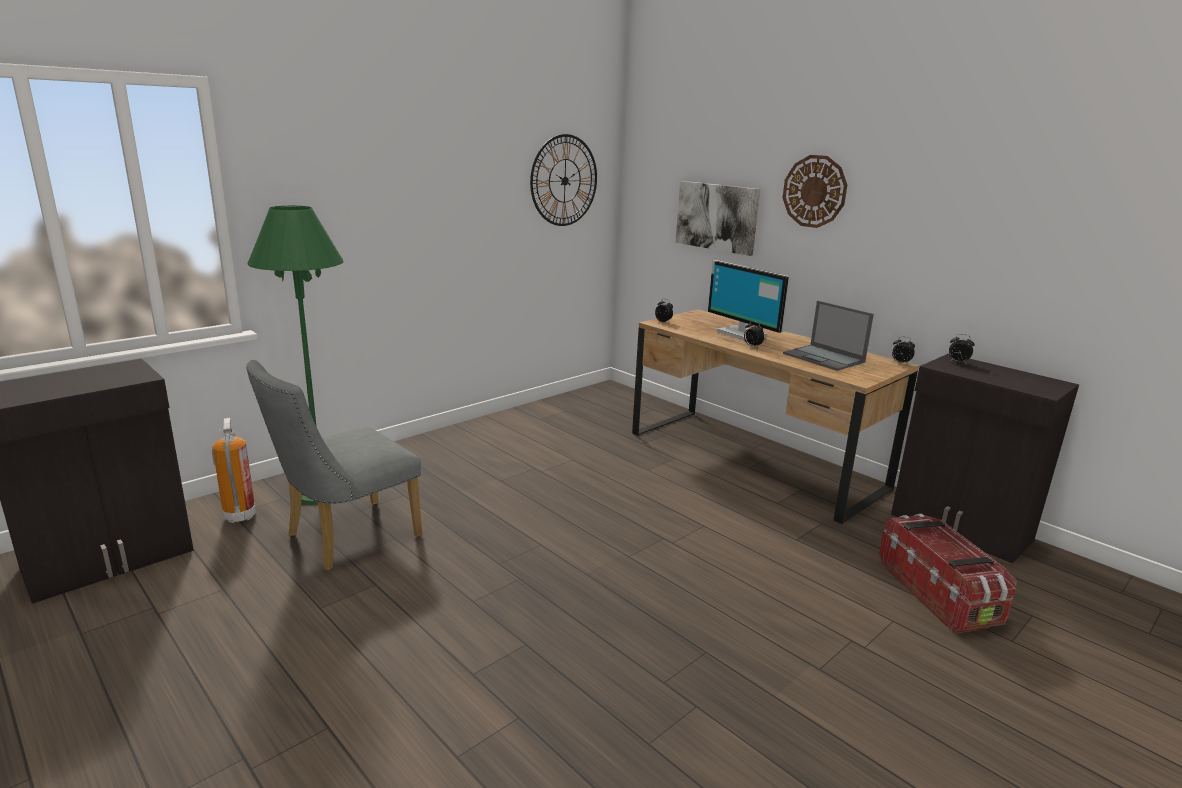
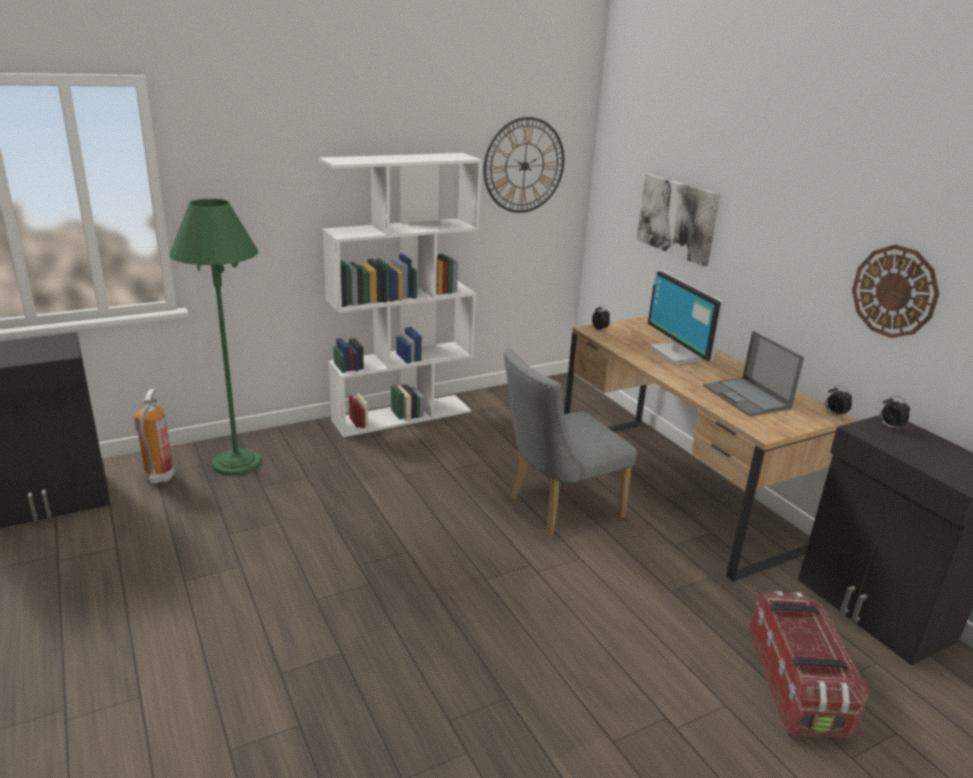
camera: 15 degrees right, 5 degrees up
(344, 538) = (235, 514): grey chair -> grey chair (557, 509)
(471, 431) = (402, 415): none -> white bookcase
(752, 346) = (674, 372): alarm clock -> none
(814, 191) = (772, 205): wall clock -> wall clock (894, 291)

